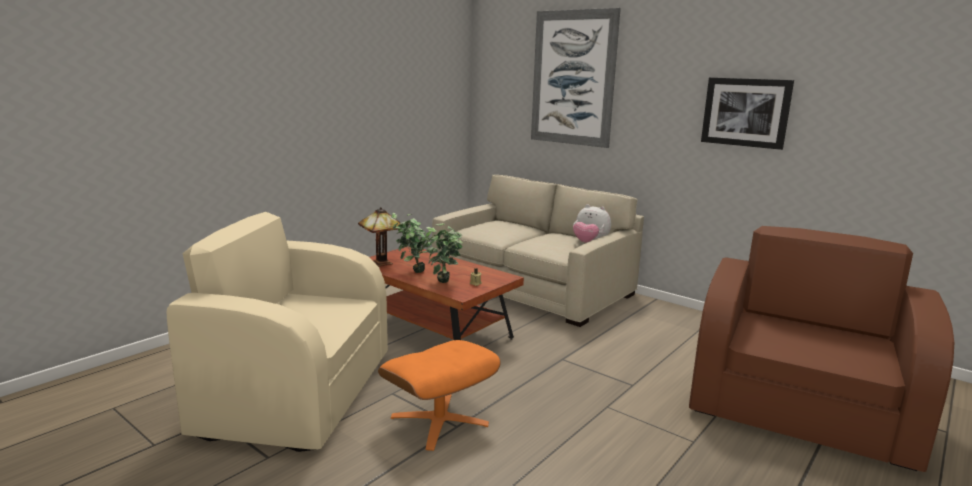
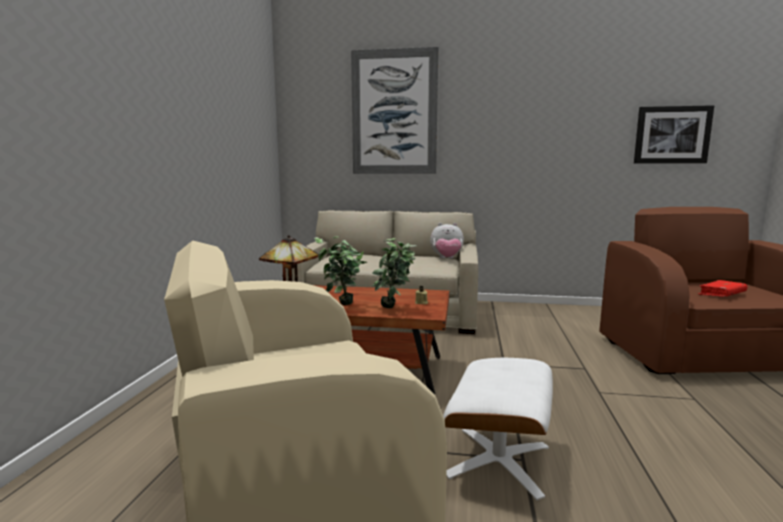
camera: 30 degrees left, 5 degrees down
(439, 421) = (499, 460): orange ottoman -> white ottoman
(745, 112) = (557, 132): picture -> picture (672, 135)
(806, 345) = (721, 294): none -> red book

